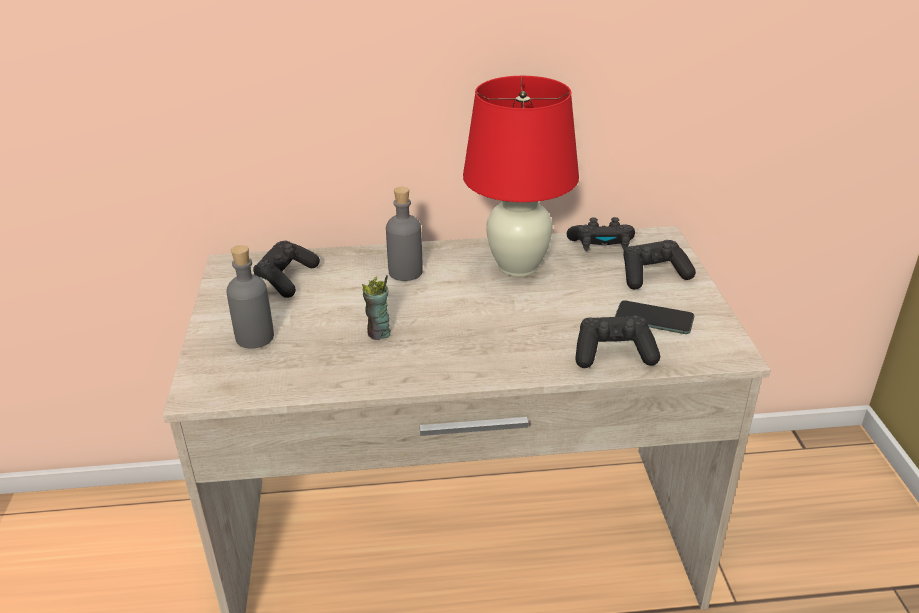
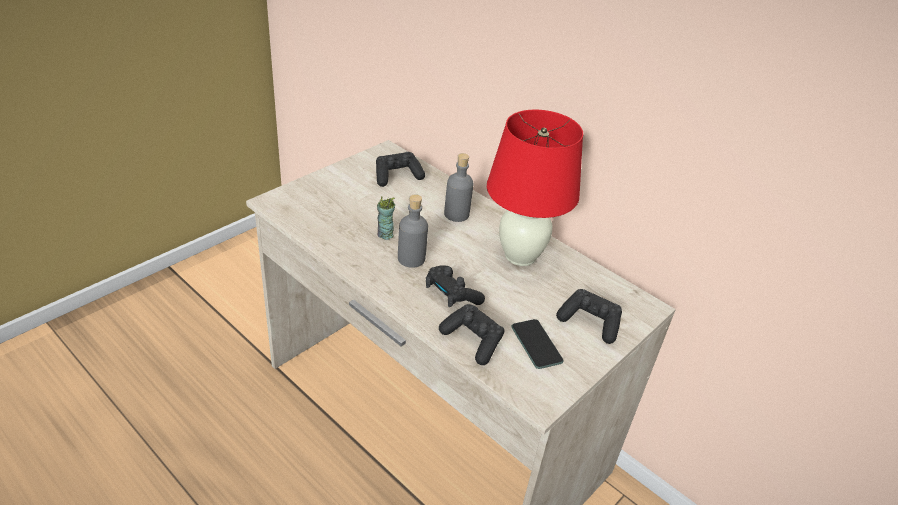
camera: 45 degrees right, 5 degrees up
(255, 337) = (334, 194): grey bottle -> grey bottle (411, 258)
(602, 247) = (594, 283): black game controller -> black game controller (451, 295)

